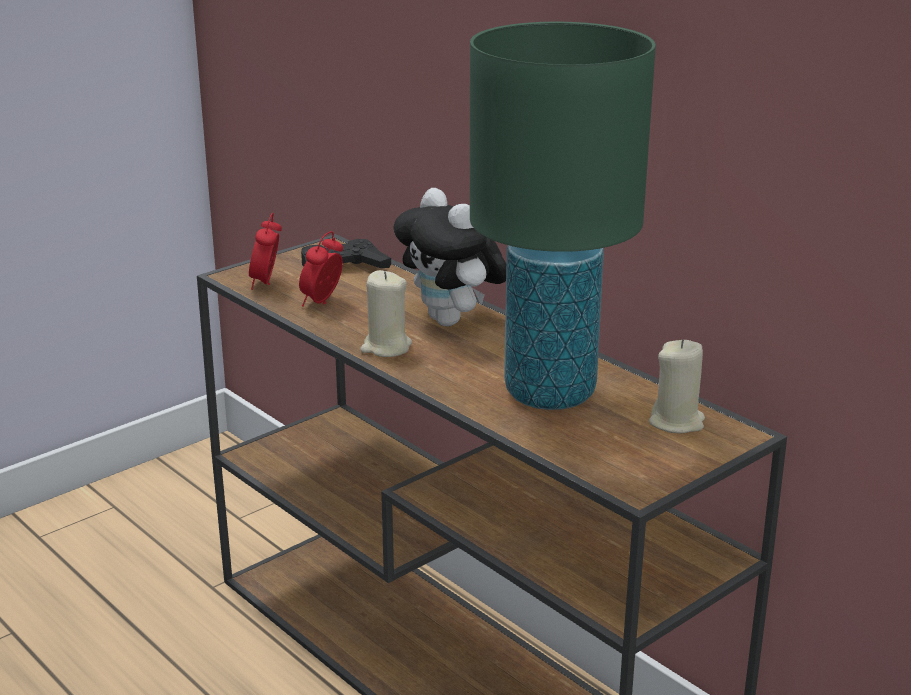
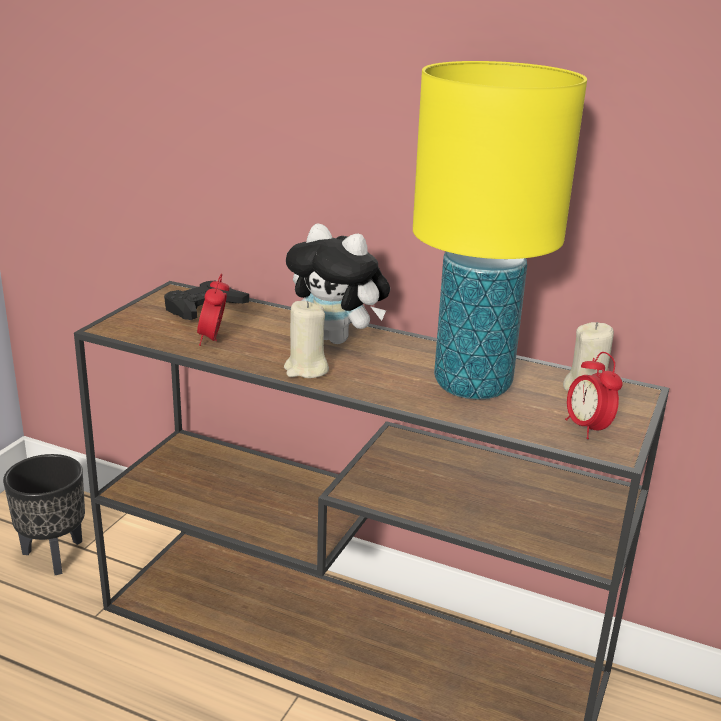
camera: 25 degrees left, 0 degrees up
(207, 518) = (55, 555): none -> black planter
(266, 284) = (148, 330): alarm clock -> alarm clock (587, 429)
(550, 392) = (472, 384): green table lamp -> yellow table lamp

